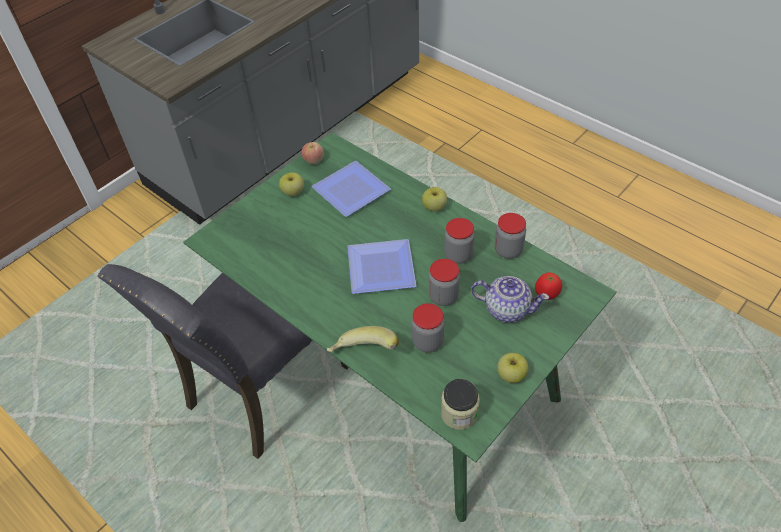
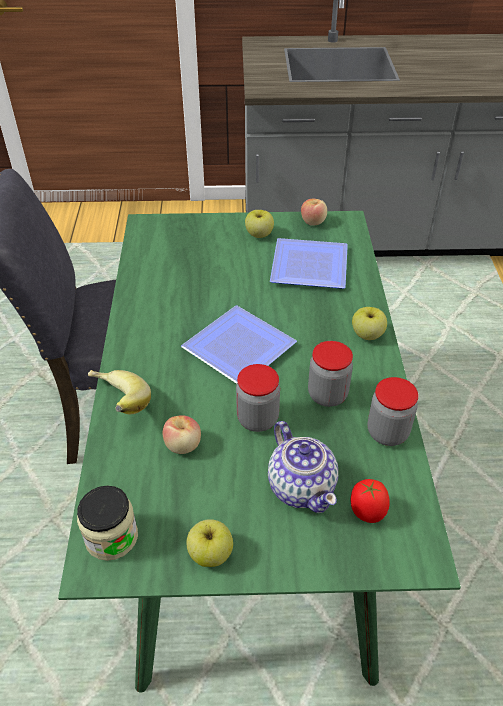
camera: 45 degrees right, 5 degrees down
(427, 342) = (183, 445): jar -> apple

